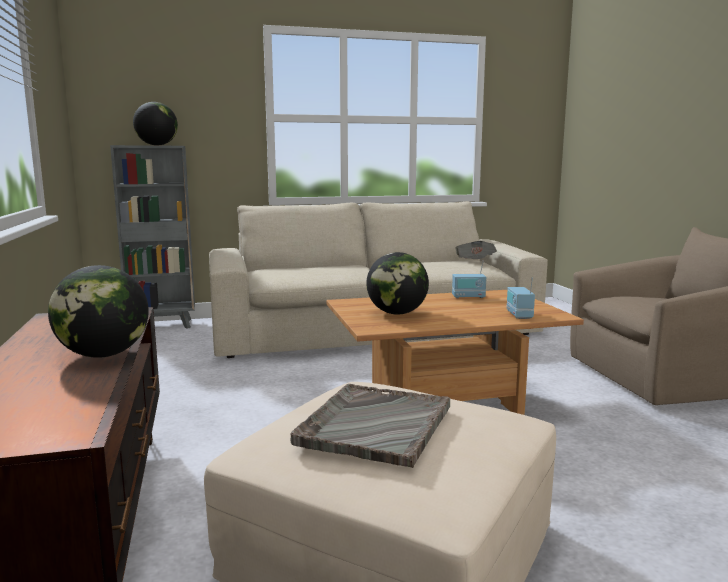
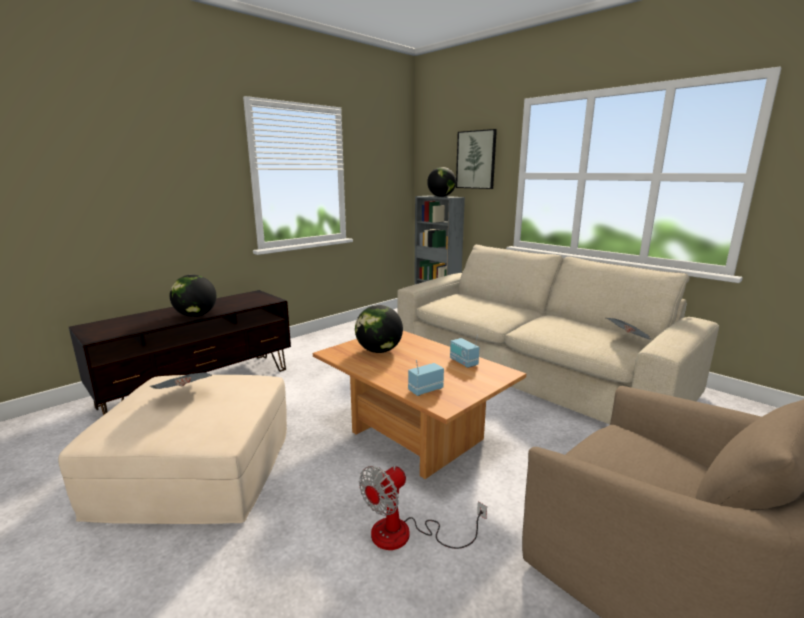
camera: 60 degrees right, 5 degrees up
(196, 95) = (476, 160): none -> picture
(374, 425) = (184, 395): grey tray -> newspaper
(603, 442) = (405, 535): none -> fan

